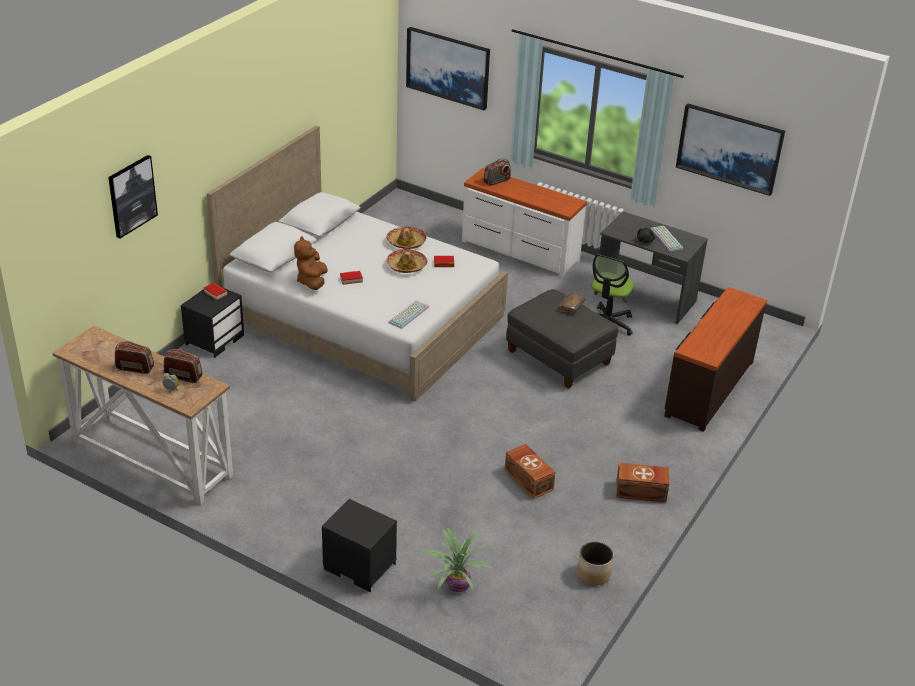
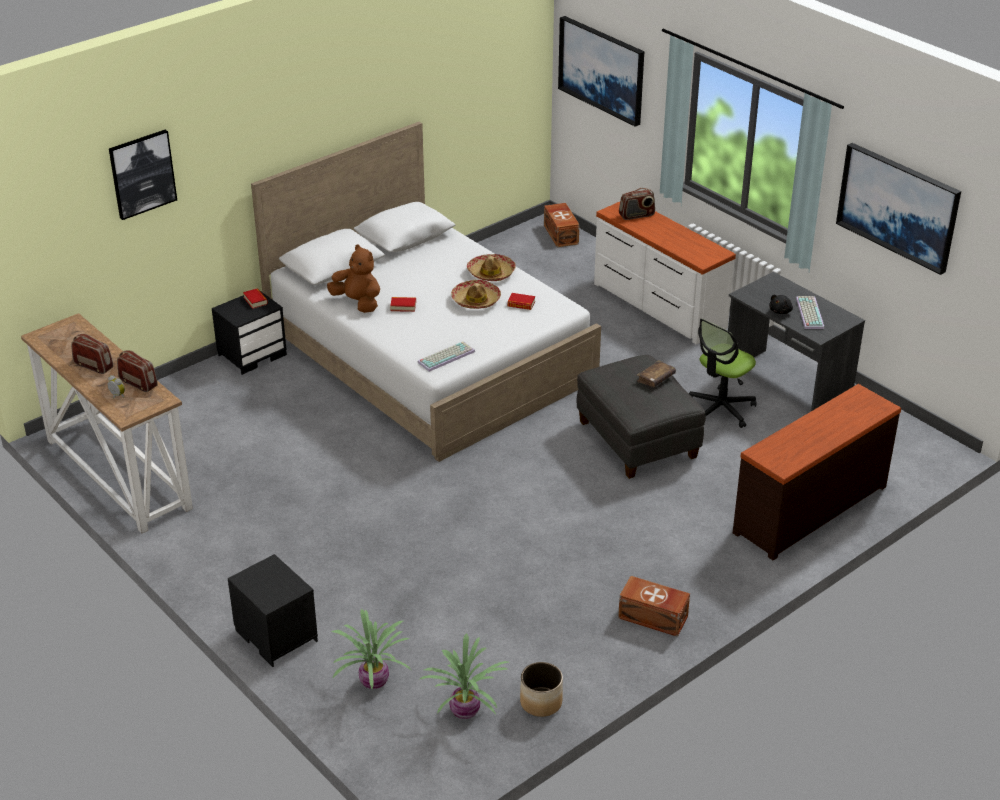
camera: 20 degrees right, 0 degrees up
(312, 282) = (357, 302): brown plush toy -> brown plush toy turned 105 degrees clockwise
(528, 479) = (523, 576): brown storage box -> brown storage box (561, 234)
(541, 593) = (466, 711): none -> potted plant

